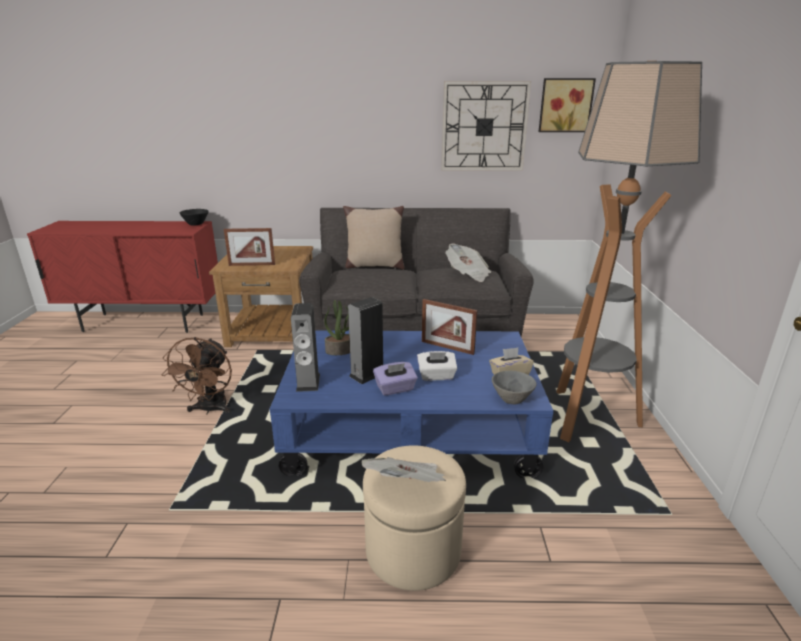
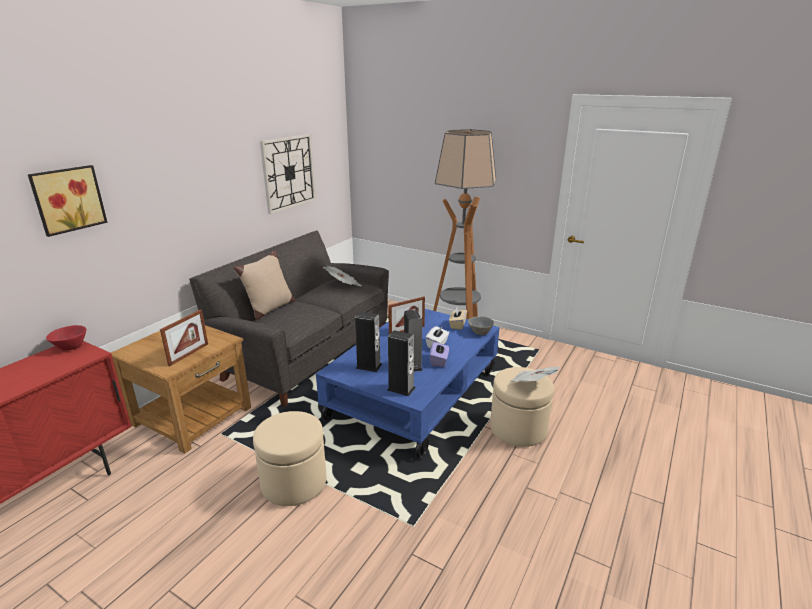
camera: 60 degrees left, 0 degrees up
(196, 224) = (71, 346): black bowl -> red bowl
(210, 409) = (294, 482): brown fan -> beige ottoman
(340, 350) = (368, 366): potted plant -> speaker
(565, 105) = (327, 148): picture -> picture (67, 199)

